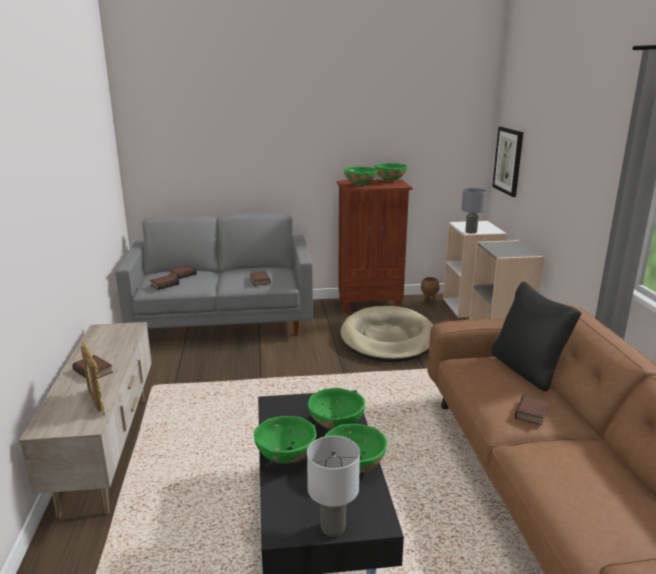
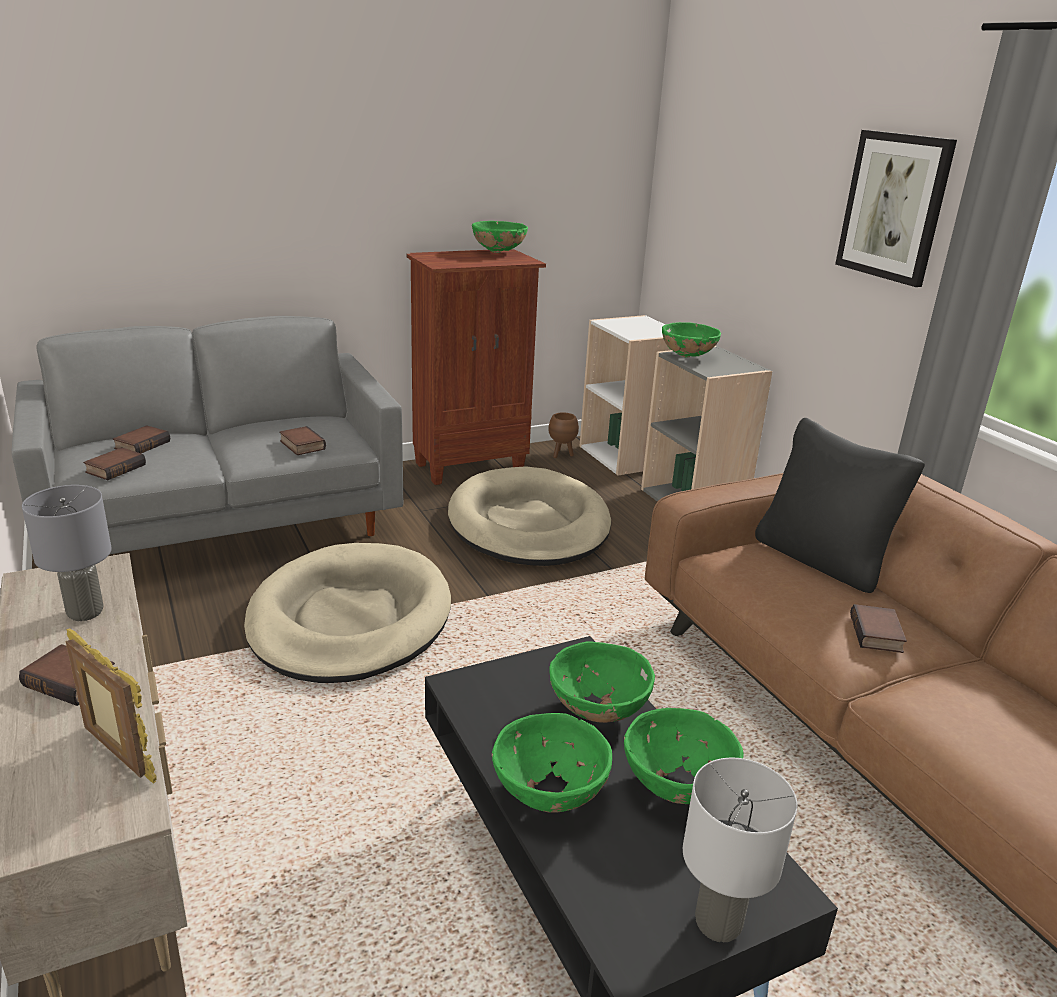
camera: 20 degrees left, 5 degrees up
(264, 375) = (350, 619): none -> beige dog bed
(360, 185) = (455, 261): green bowl -> green bowl (688, 357)
(471, 232) = (636, 336): grey table lamp -> grey table lamp (84, 614)
(508, 161) = (686, 216): picture -> picture (894, 207)

